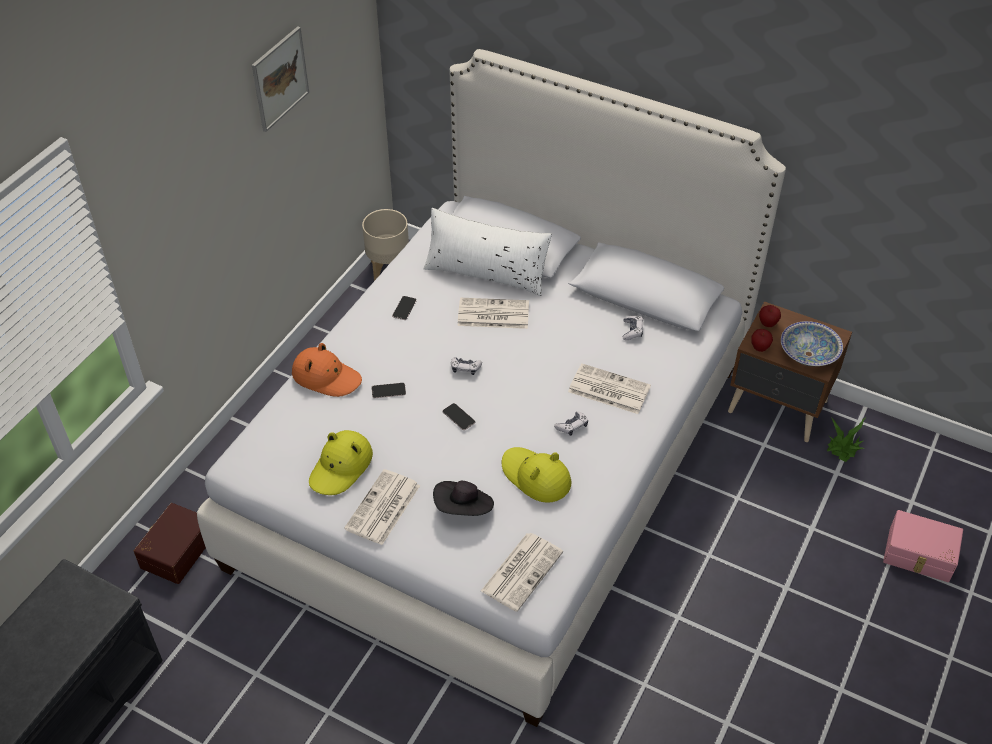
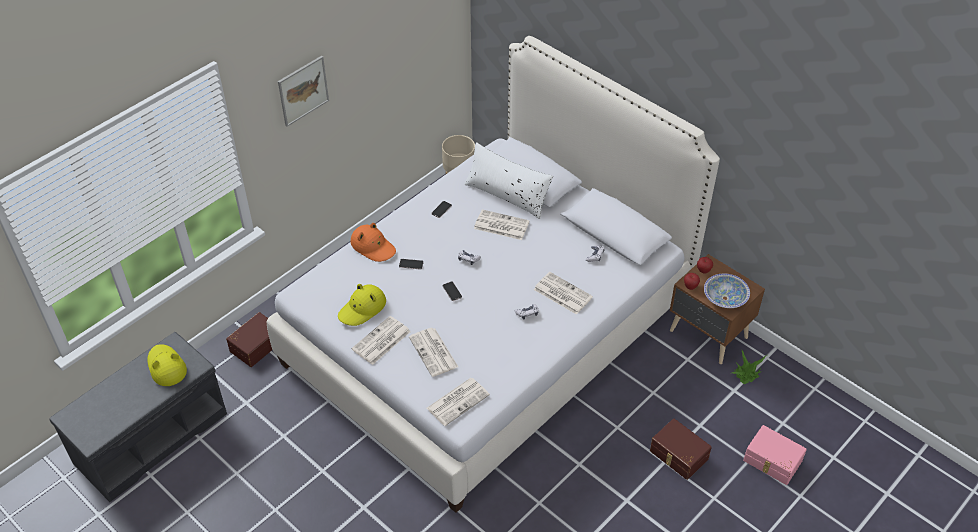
camera: 15 degrees right, 0 degrees up
(280, 78) = (382, 36): picture -> picture (303, 90)
(464, 508) = (434, 353): black hat -> newspaper
(535, 477) = (489, 342): yellow hat -> yellow hat (166, 367)
(800, 575) = (678, 455): none -> brown storage box

